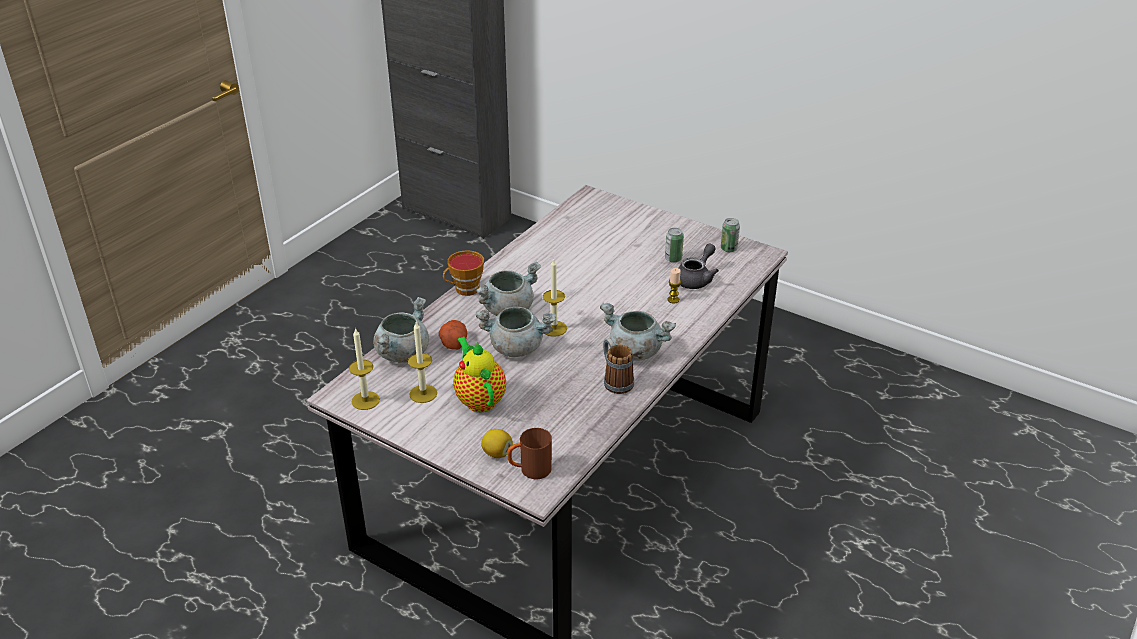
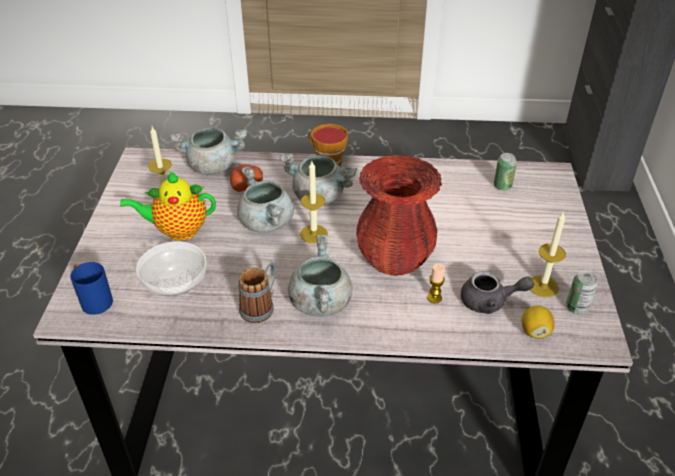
camera: 60 degrees right, 5 degrees up
(365, 400) = (140, 173): candle -> candle (543, 286)
(479, 399) = (178, 231): teapot -> teapot turned 135 degrees counterclockwise
(497, 453) = (108, 270): lemon -> lemon (535, 331)
(530, 470) = (93, 300): brown mug -> blue mug
(548, 418) = (175, 283): none -> bowl
(618, 301) = (394, 259): none -> red vase
(673, 259) = (509, 270): can -> can (502, 186)

